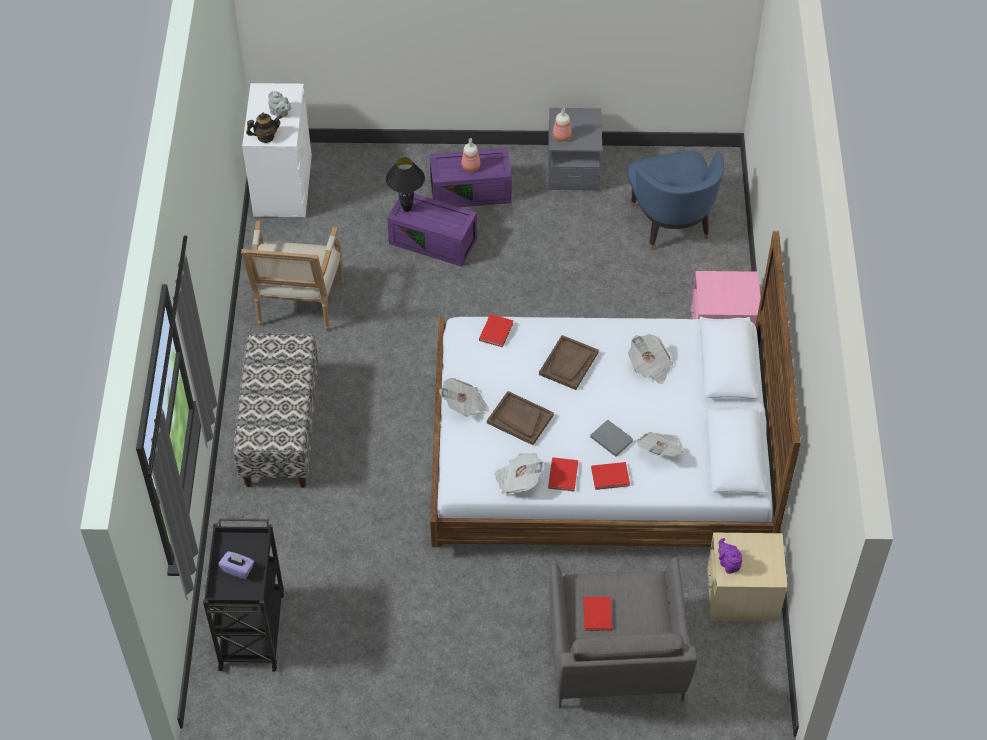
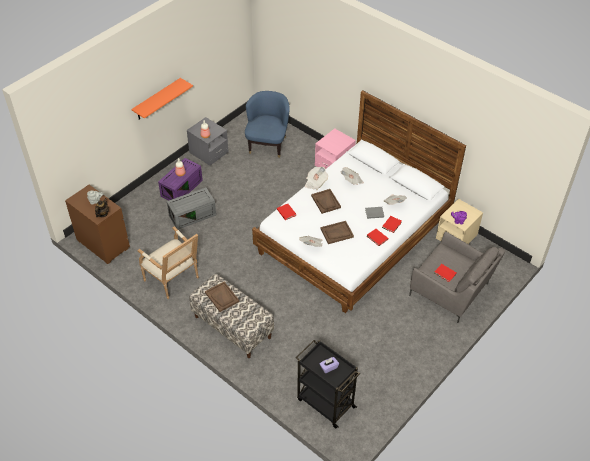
camera: 50 degrees left, 5 degrees down
(278, 372) = (222, 297): none -> brown tray
(283, 186) = (103, 244): white dresser -> brown dresser
(406, 209) = (178, 206): black table lamp -> none
(434, 240) = (192, 214): purple storage box -> grey storage box
(496, 25) = (157, 99): none -> orange shelf
(518, 480) = (366, 252): newspaper -> newspaper (315, 183)
(670, 223) = (268, 144): blue armchair -> blue armchair turned 105 degrees counterclockwise

